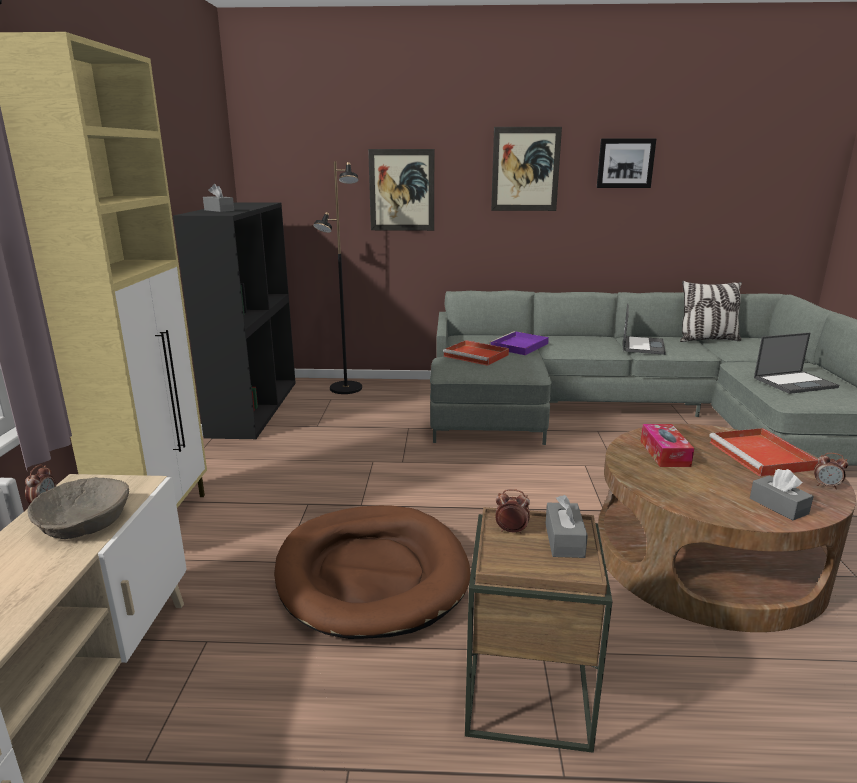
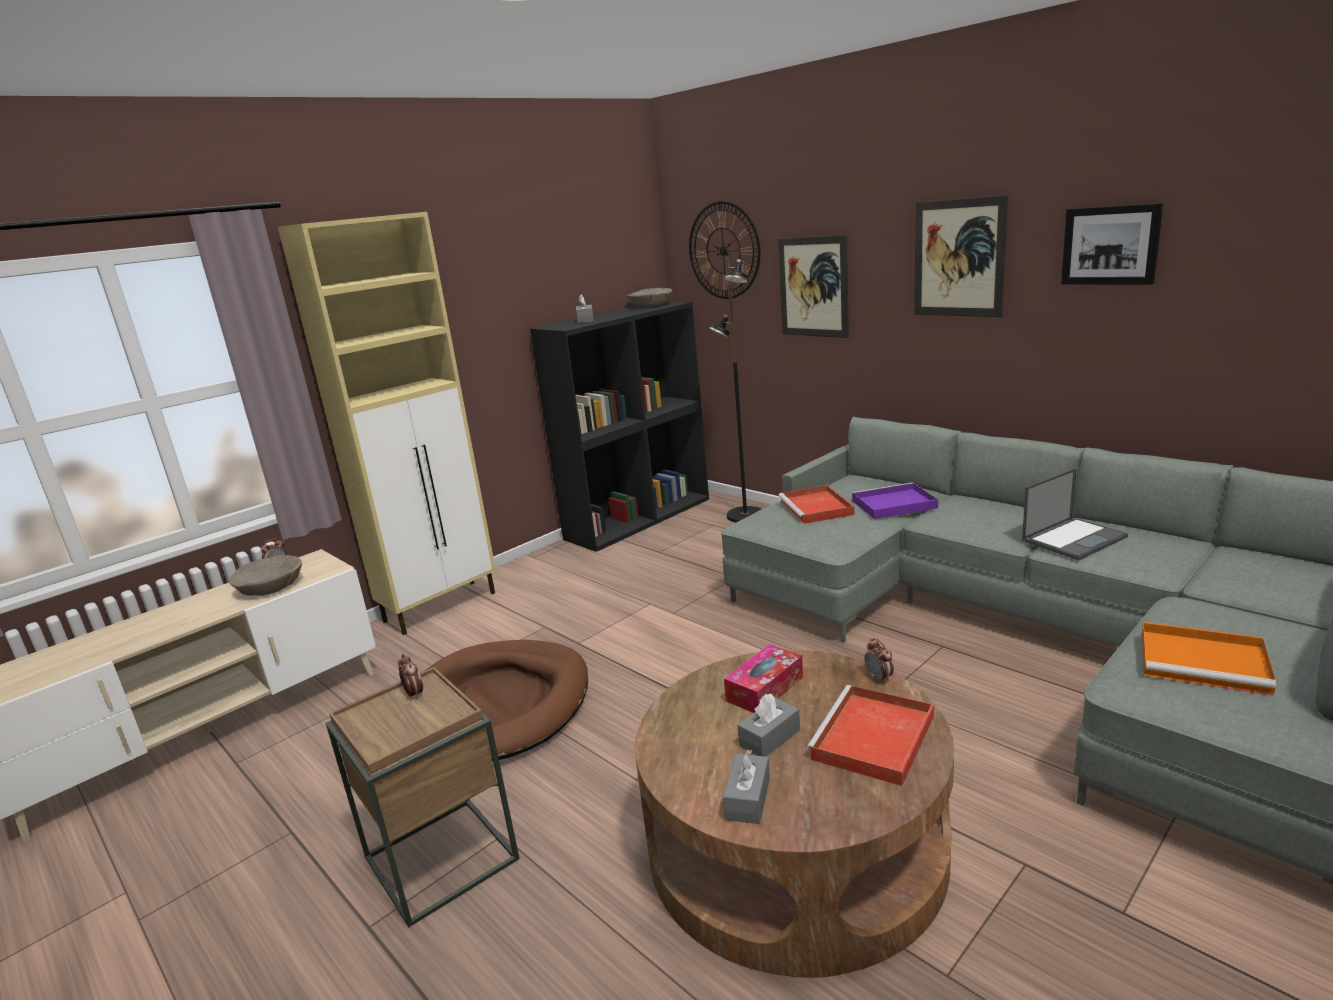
camera: 45 degrees right, 0 degrees up
(246, 204) = (650, 305): none -> beige bowl
(307, 158) = (723, 251): none -> wall clock
(564, 540) = (426, 719): grey tissue box -> grey tissue box (769, 738)
(707, 340) = (1221, 551): pillow -> none
(795, 382) = (1206, 662): laptop -> orange tray
(826, 486) = (865, 809): alarm clock -> alarm clock (879, 678)

